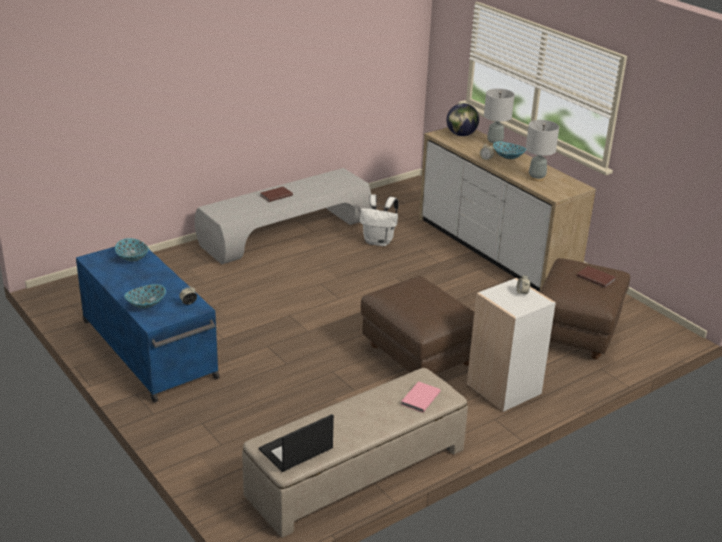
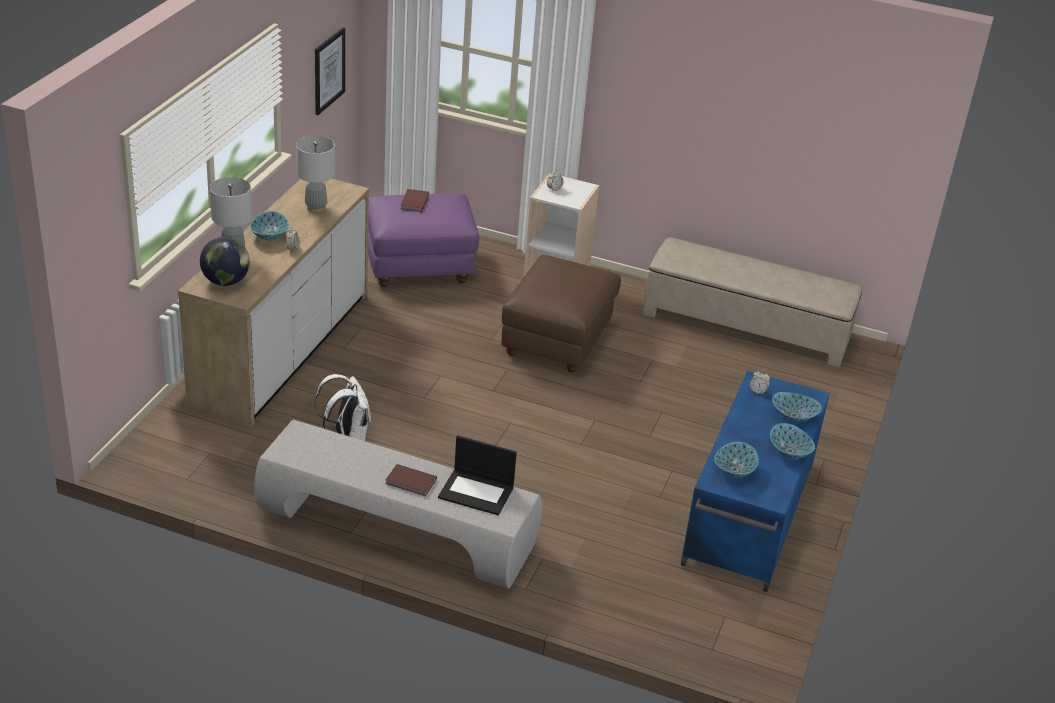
camera: 125 degrees left, 5 degrees up
(118, 284) = (789, 451): none -> bowl
(295, 450) = (826, 288): laptop -> laptop (477, 492)
(419, 398) = (697, 254): pink book -> none
(575, 332) = (420, 265): brown ottoman -> purple ottoman
(685, 163) = (329, 71): none -> picture

